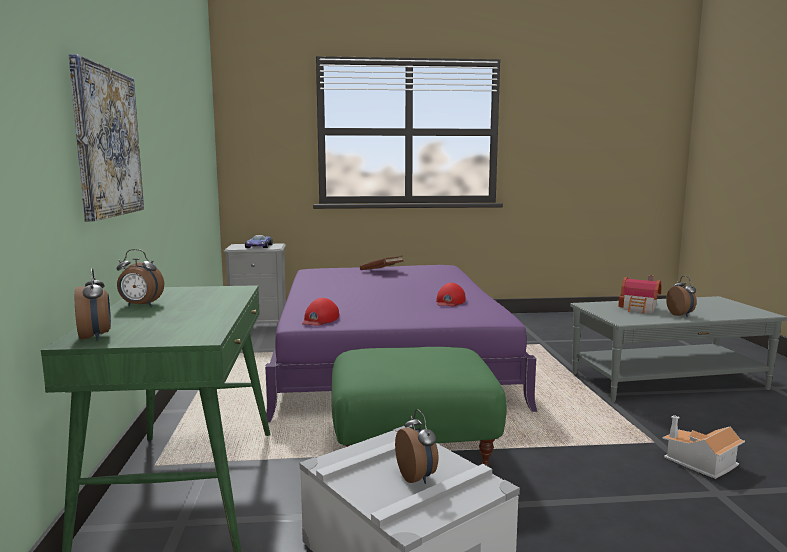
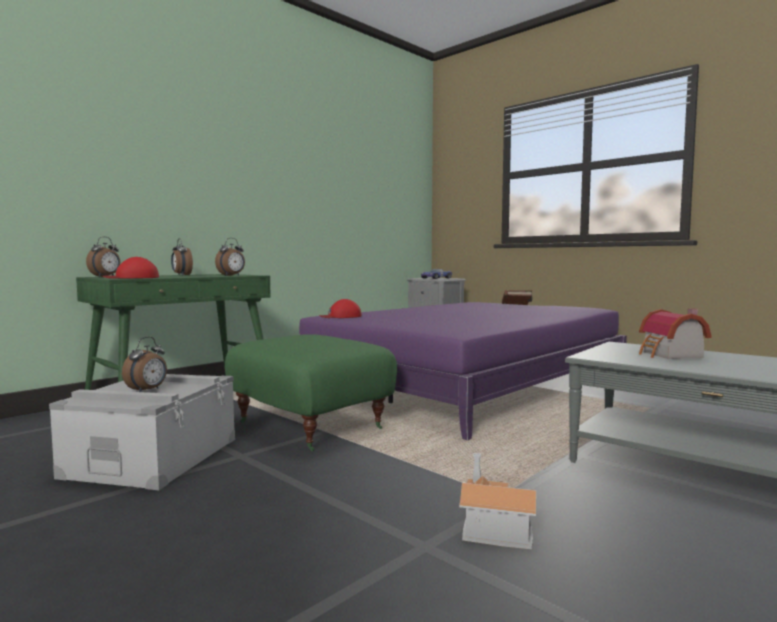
camera: 50 degrees right, 5 degrees down
(107, 142) = (203, 177): picture -> none
(450, 302) = (474, 322): red cap -> red cap (132, 278)
(681, 315) = (703, 366): alarm clock -> alarm clock (231, 275)

